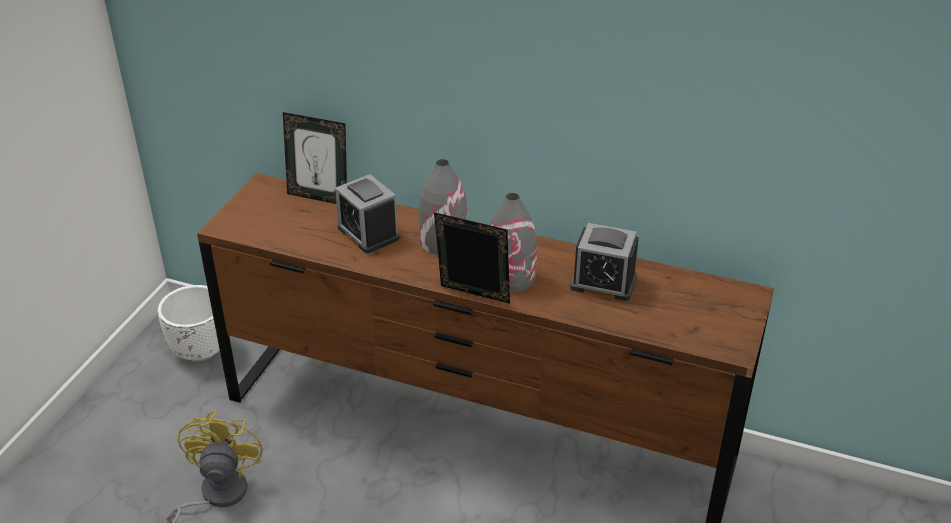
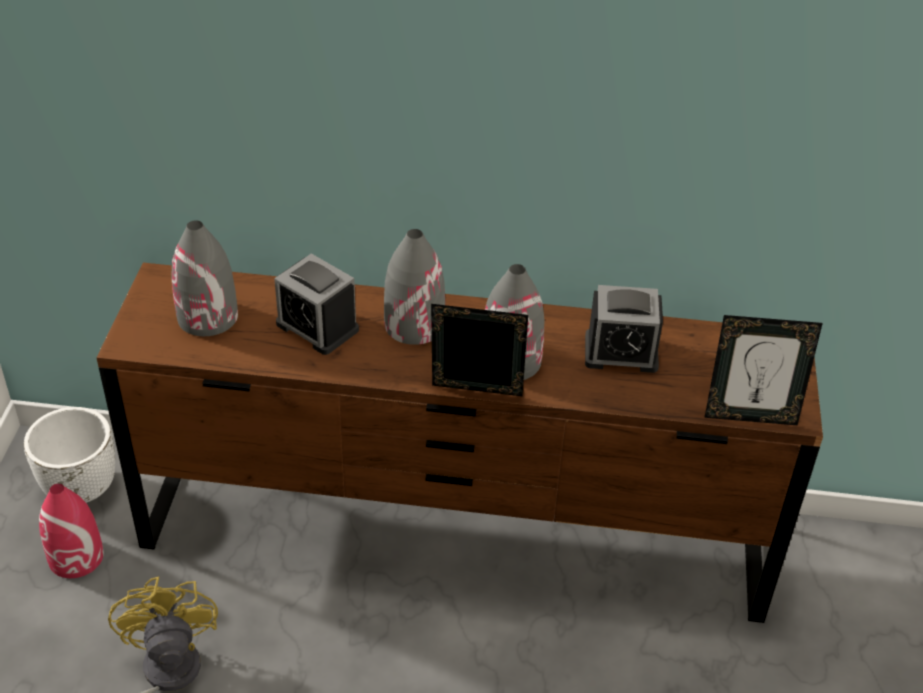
camera: 15 degrees left, 5 degrees up
(181, 399) = (76, 557): none -> red vase
(289, 216) = (208, 317): none -> grey vase
(319, 197) = (237, 285): picture frame -> picture frame (750, 415)

